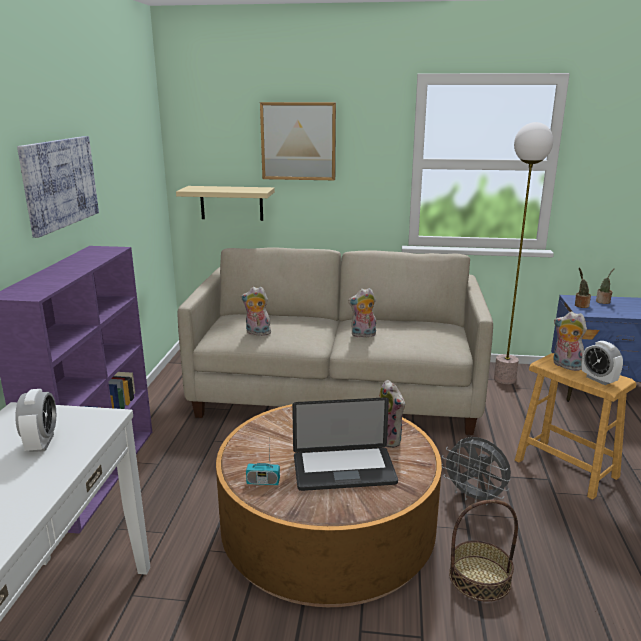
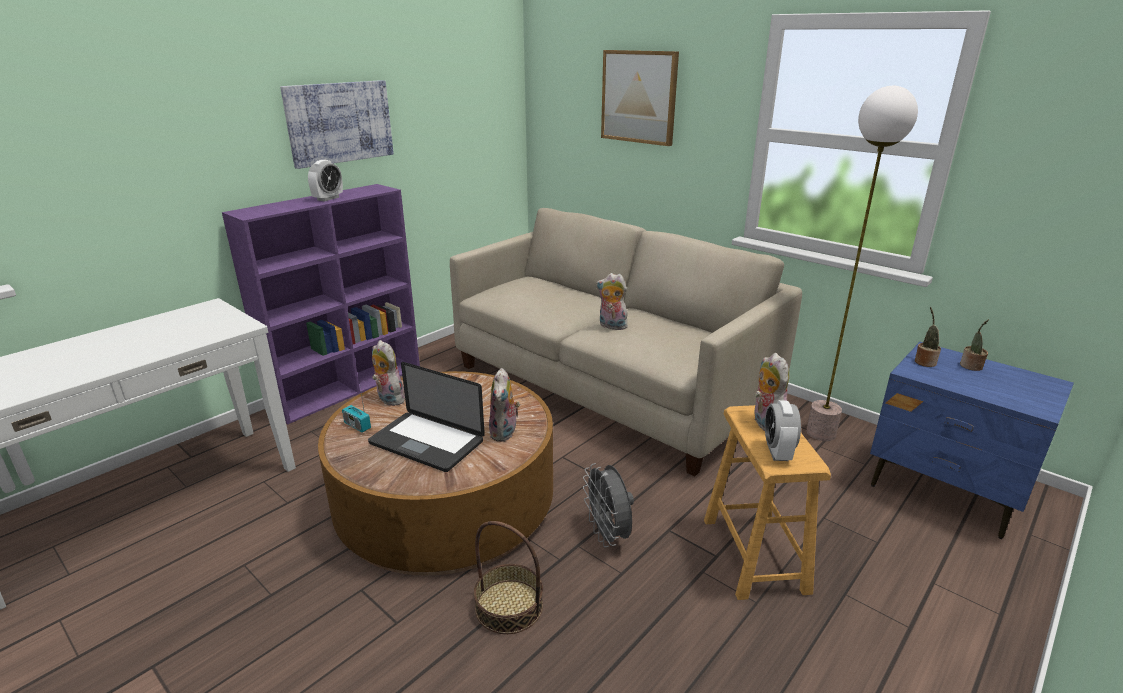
camera: 35 degrees right, 5 degrees up
(41, 443) = (183, 331): alarm clock -> alarm clock (328, 198)
(231, 203) = (576, 161): beige shelf -> none
(257, 333) = (519, 298): plush toy -> plush toy (388, 399)

